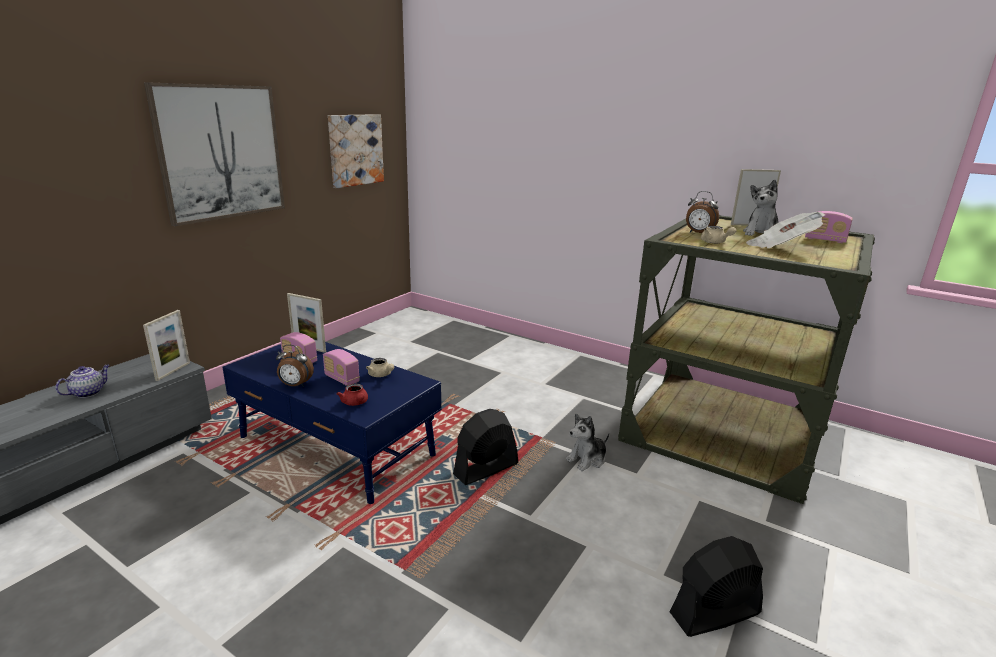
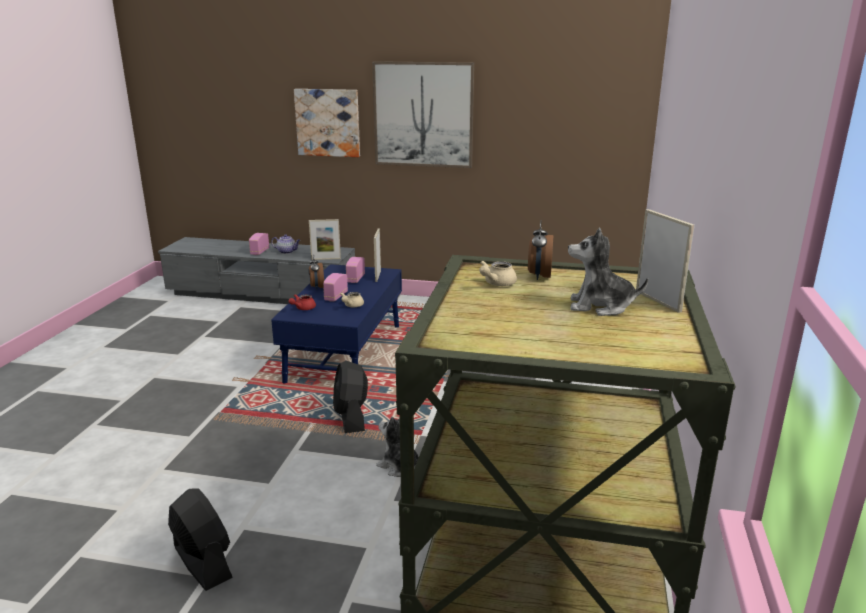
camera: 70 degrees right, 0 degrees up
(355, 150) = (570, 125): picture -> picture (328, 122)
(485, 469) = (351, 417): black fan -> black fan turned 135 degrees counterclockwise
(780, 247) = (519, 315): newspaper -> none
(825, 240) = (620, 344): radio -> radio (260, 252)

